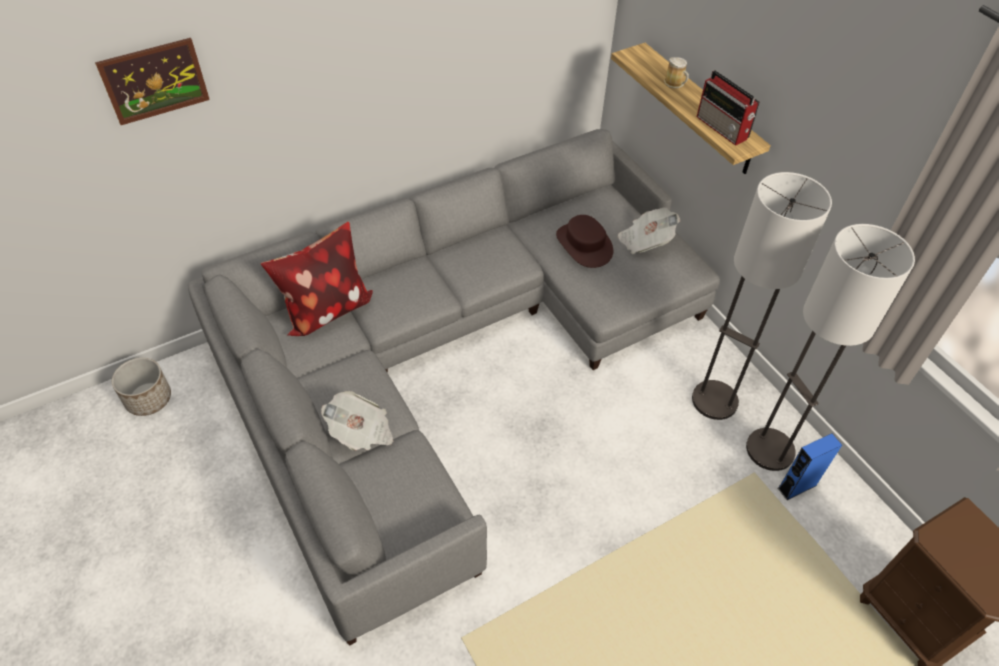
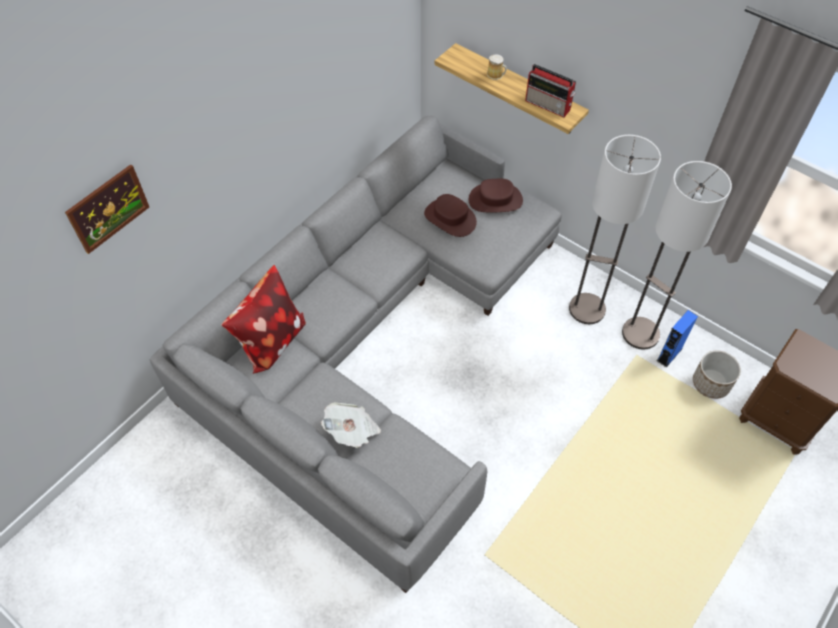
camera: 20 degrees left, 5 degrees up
(149, 399) = (140, 465): planter -> planter (711, 383)
(645, 241) = (495, 200): newspaper -> brown hat

